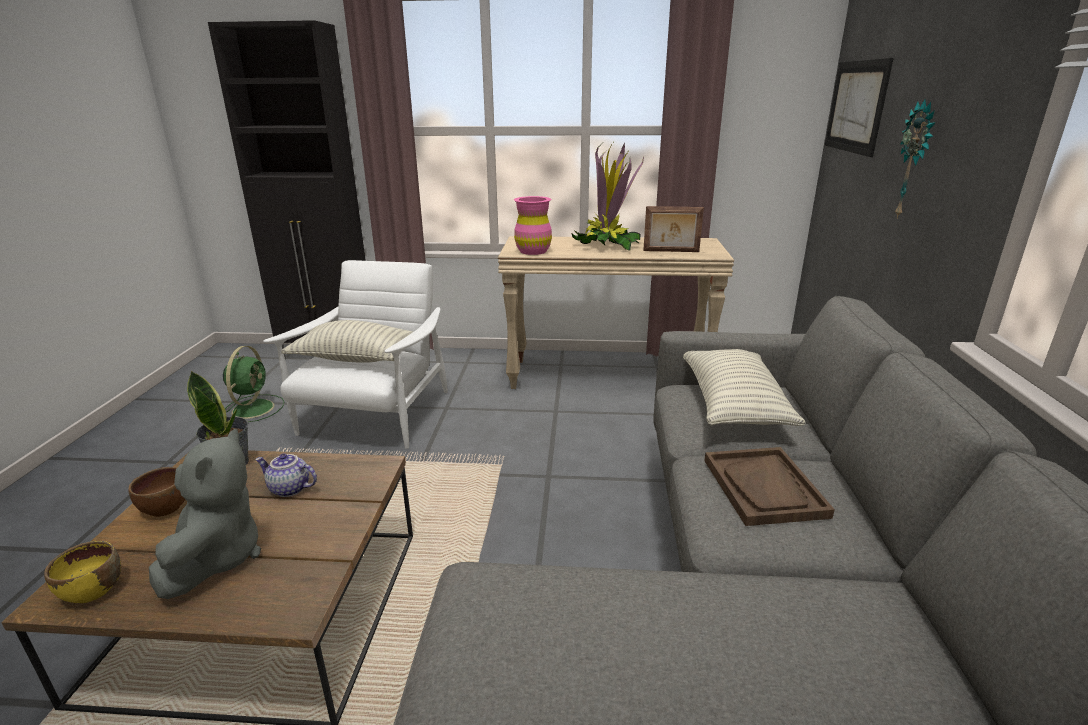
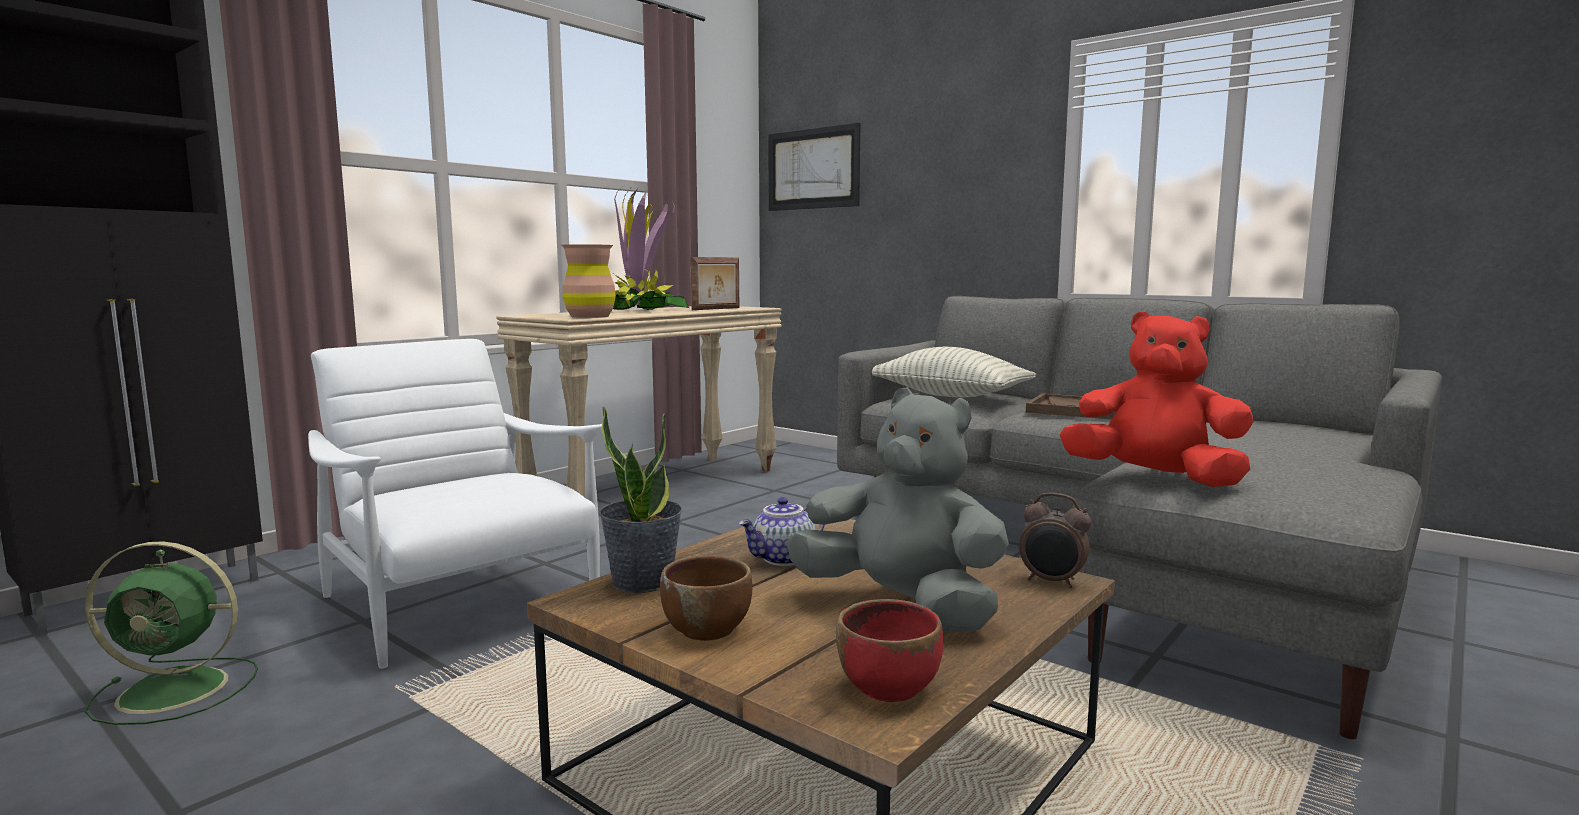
camera: 55 degrees left, 15 degrees down
(92, 591) = (889, 687): yellow bowl -> red bowl
(254, 408) = (178, 690): green fan -> green fan turned 135 degrees clockwise
(290, 608) = (1052, 582): none -> alarm clock
(355, 358) = (466, 486): pillow -> none
(475, 596) = (1154, 479): none -> red plush toy
(533, 251) = (590, 316): pink vase -> brown vase
(915, 161) = (926, 196): wall clock -> none

